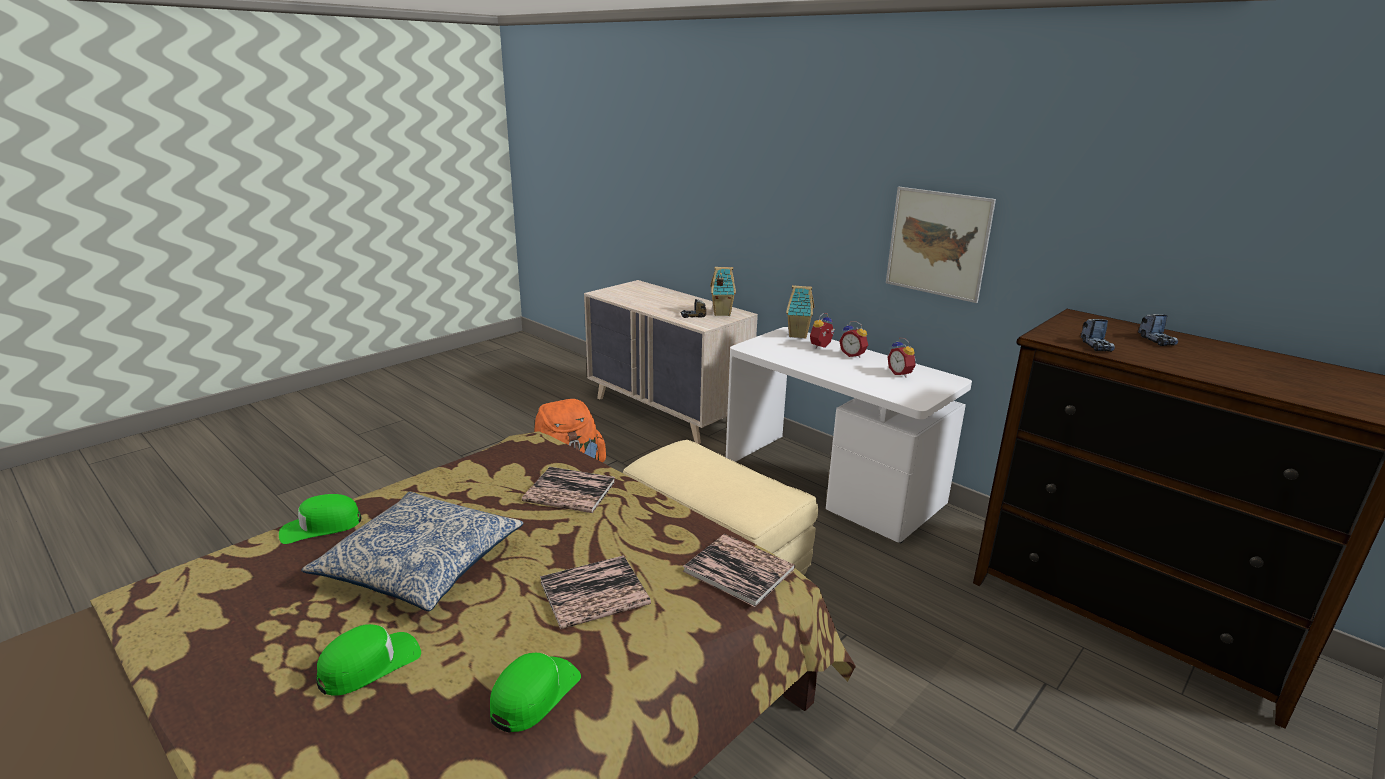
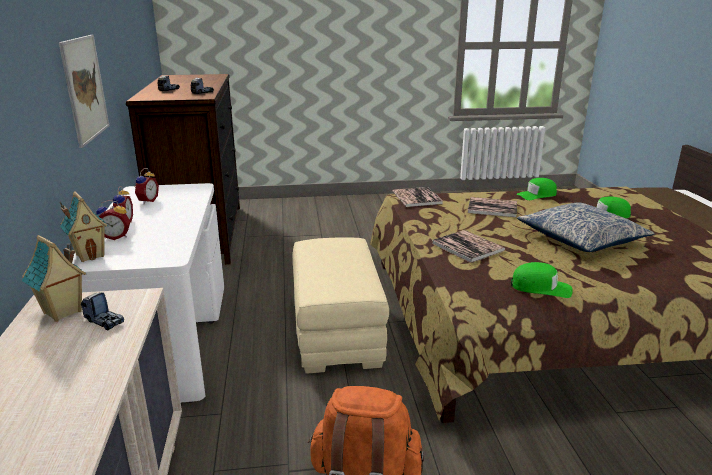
camera: 140 degrees left, 0 degrees up
(321, 527) = (657, 277): green cap -> green cap (541, 287)

